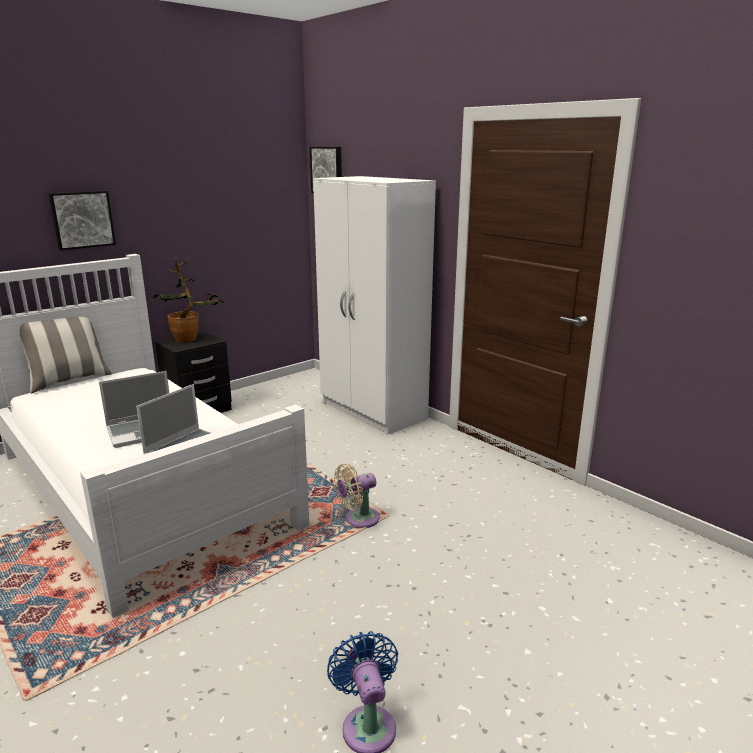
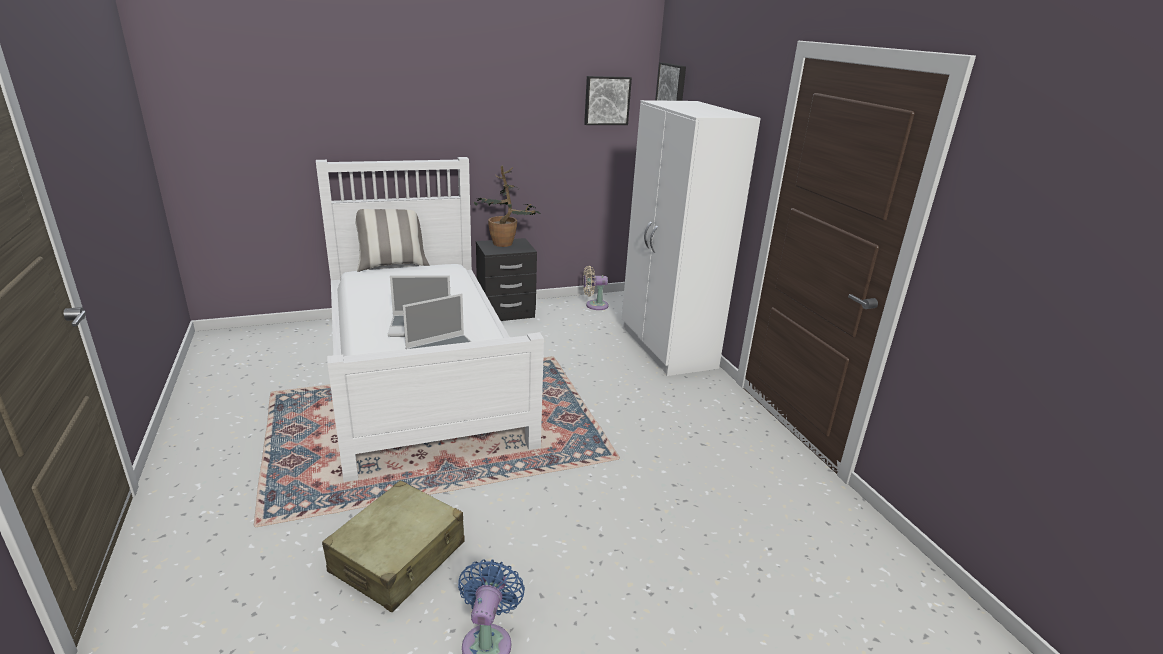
camera: 20 degrees right, 5 degrees up
(82, 219) = (422, 121): picture -> picture (606, 100)
(223, 676) = (398, 558): none -> beige suitcase
(358, 519) = (588, 454): beige fan -> beige fan (594, 305)

